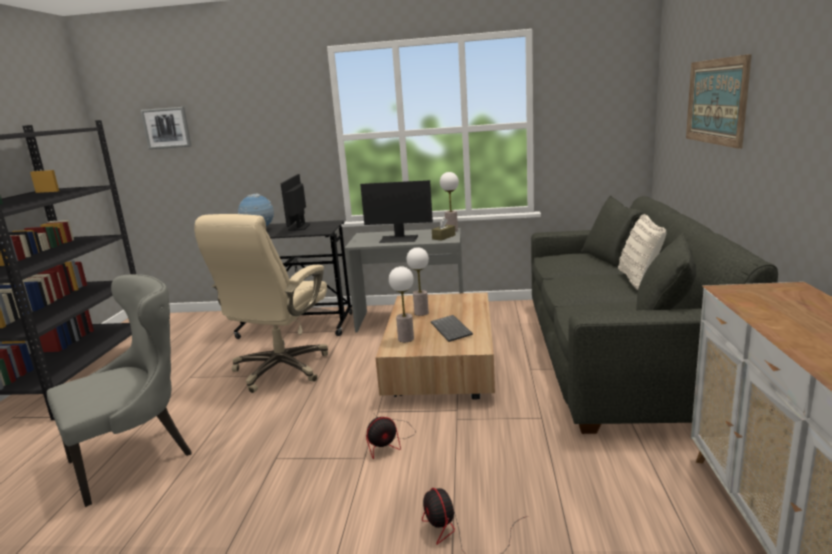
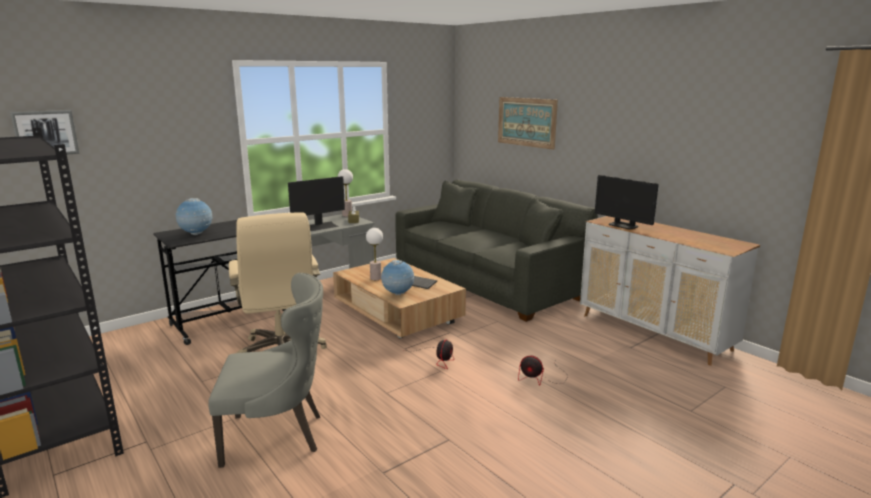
camera: 45 degrees left, 0 degrees up
(136, 458) = (278, 436): grey chair -> grey chair turned 75 degrees clockwise
(299, 227) = (231, 226): monitor -> monitor (623, 225)
(405, 339) = (398, 294): table lamp -> globe
(639, 280) = (496, 231): beige pillow -> none

